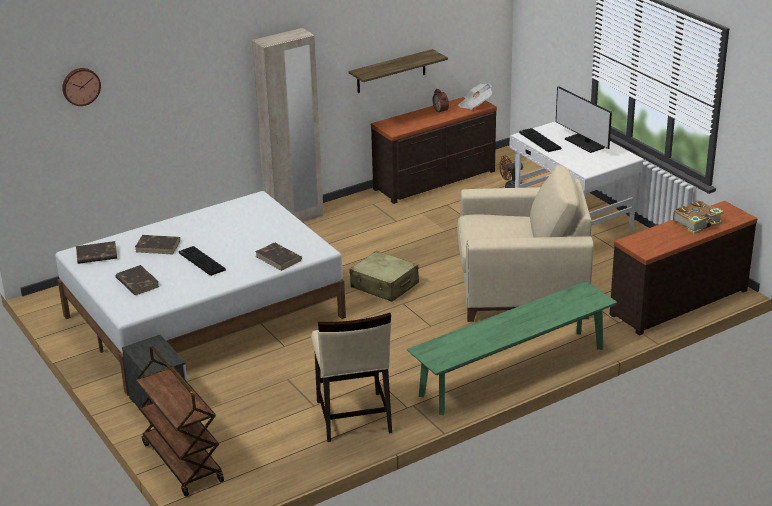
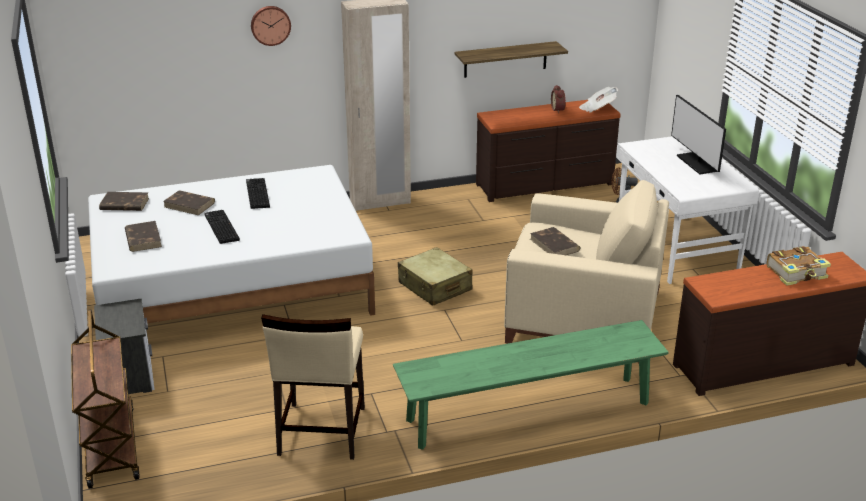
camera: 15 degrees right, 0 degrees up
(80, 86) = (141, 24): wall clock -> wall clock (270, 25)
(279, 258) = (302, 237): brown book -> brown book (555, 245)
(538, 141) = (646, 154): keyboard -> keyboard (256, 194)

